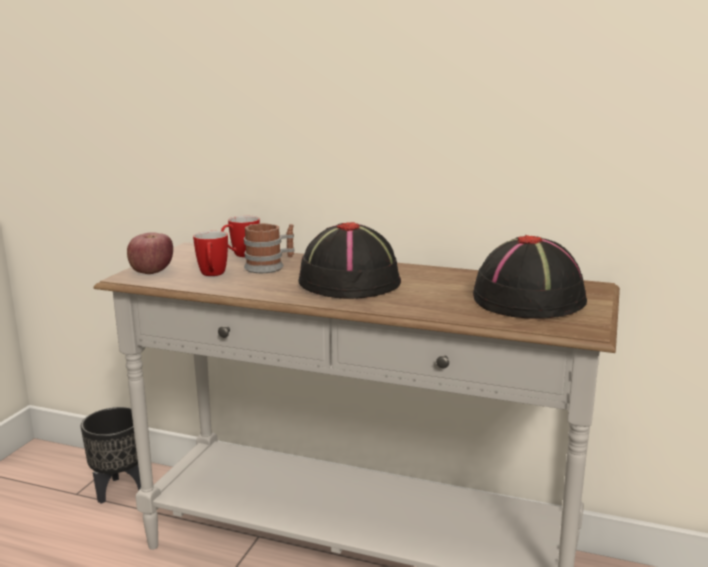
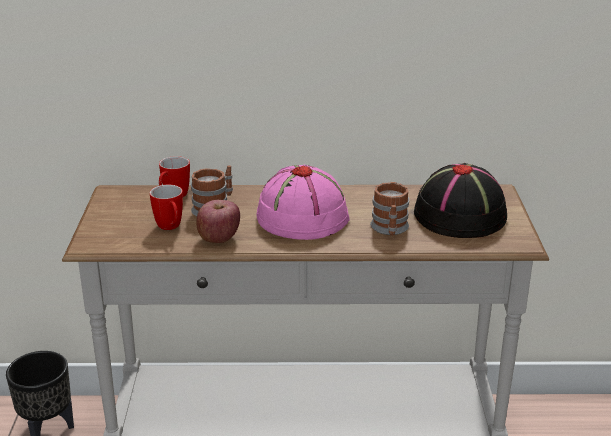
camera: 20 degrees left, 10 degrees up
(152, 271) = (107, 232): apple -> apple (218, 238)
(349, 281) = (301, 217): black hat -> pink hat
(435, 301) = (390, 229): none -> mug

